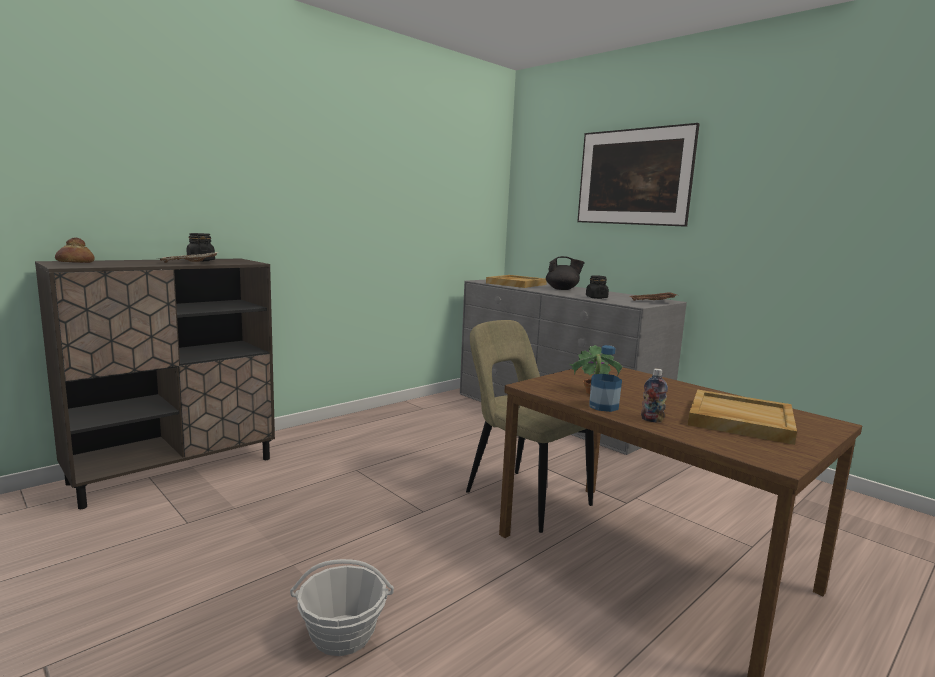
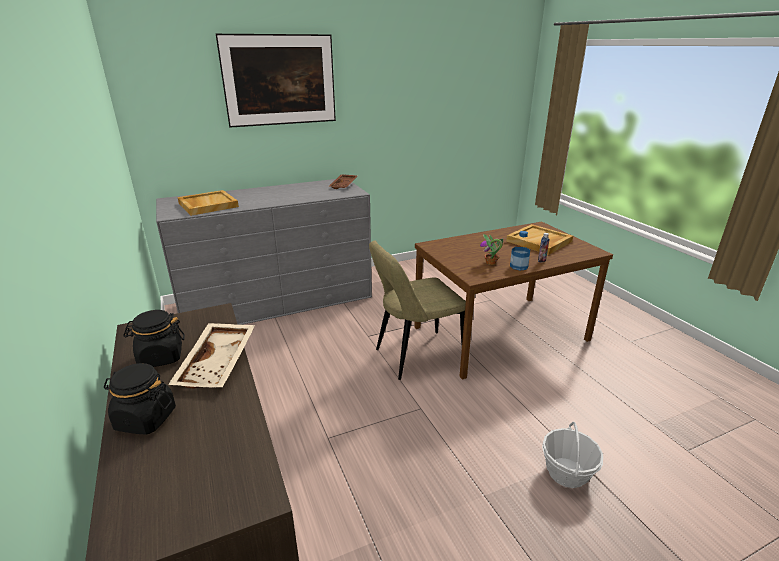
camera: 70 degrees left, 15 degrees up
(75, 262) = (160, 500): bread -> none
(562, 289) = (260, 196): black teapot -> none
(596, 297) = (315, 195): black jar -> black jar (145, 419)

